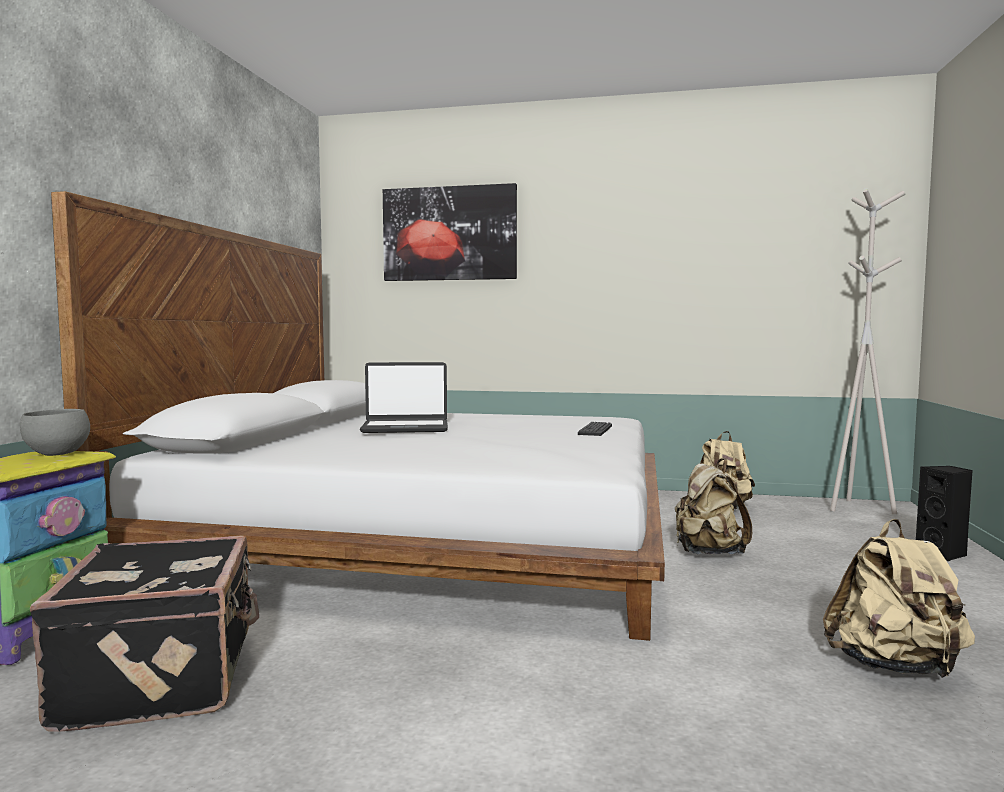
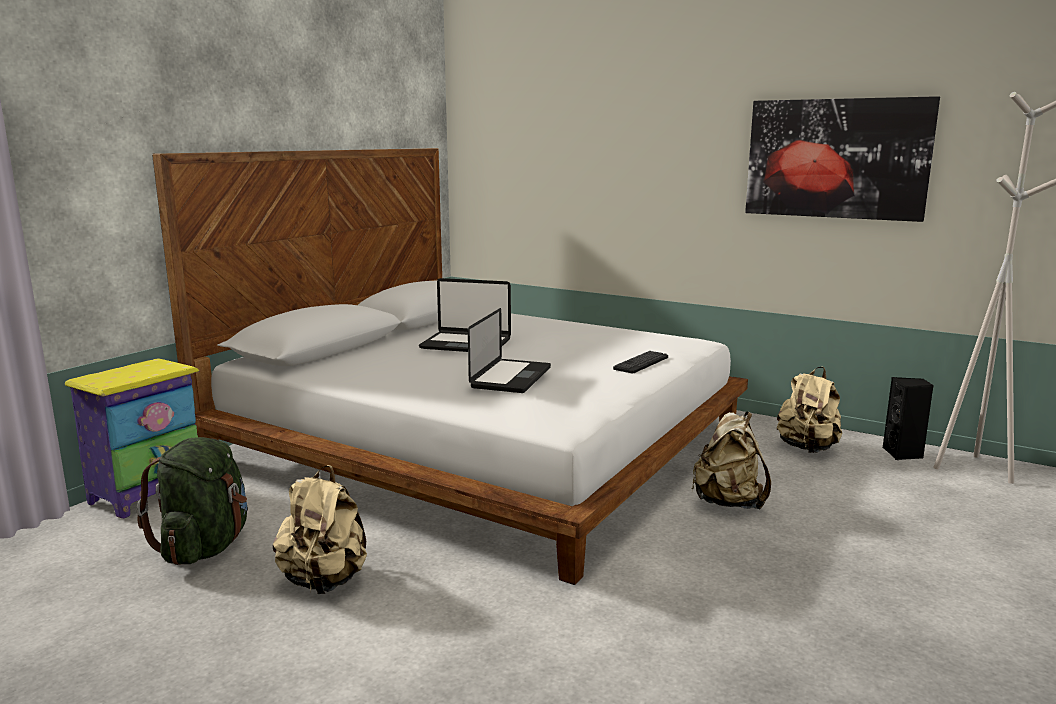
camera: 20 degrees right, 10 degrees up
(56, 454) = (159, 366): grey bowl -> none
(164, 678) = (205, 547): black suitcase -> green backpack
(449, 234) = (562, 126): picture -> picture (836, 158)
(496, 442) = (511, 377): none -> laptop
(894, 667) = (770, 655): beige backpack -> beige backpack (325, 581)
(943, 554) = (999, 544): black speaker -> black speaker (903, 454)

